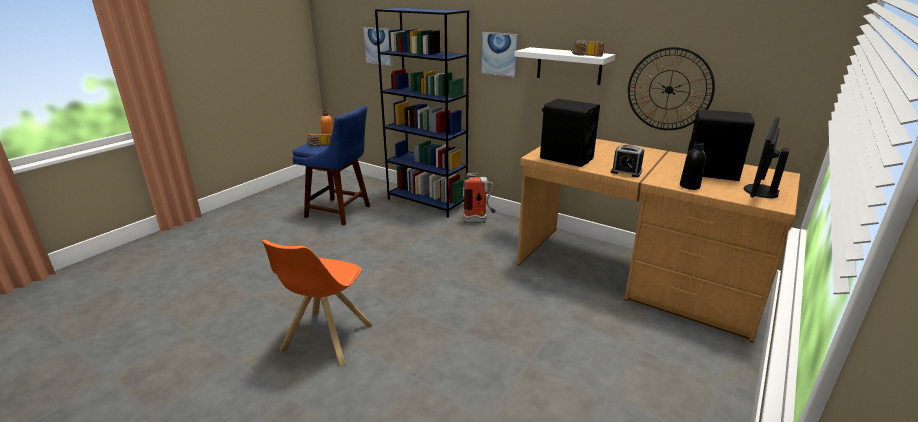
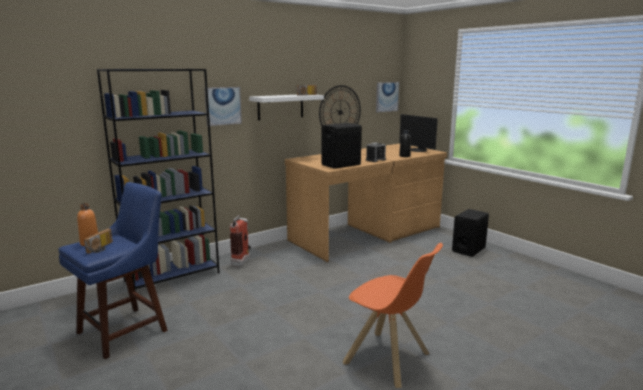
camera: 70 degrees left, 10 degrees down
(378, 46) = (56, 119): picture -> picture (387, 97)
(711, 172) = (388, 151): black speaker -> black speaker (468, 249)

